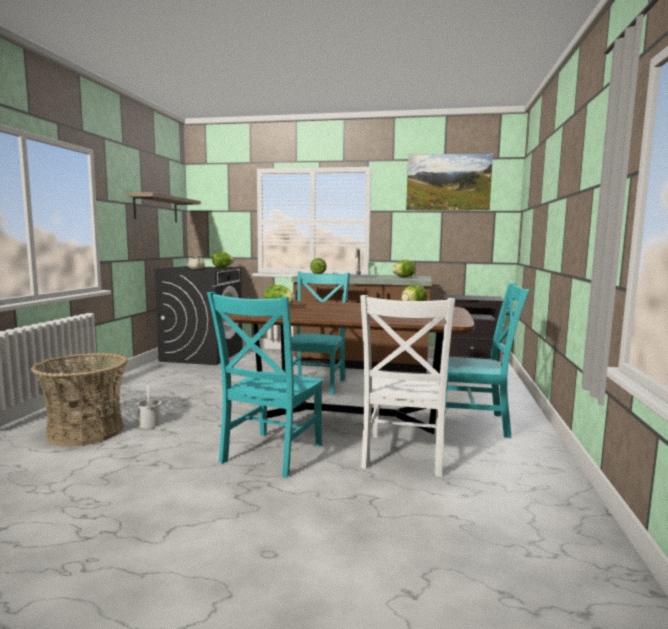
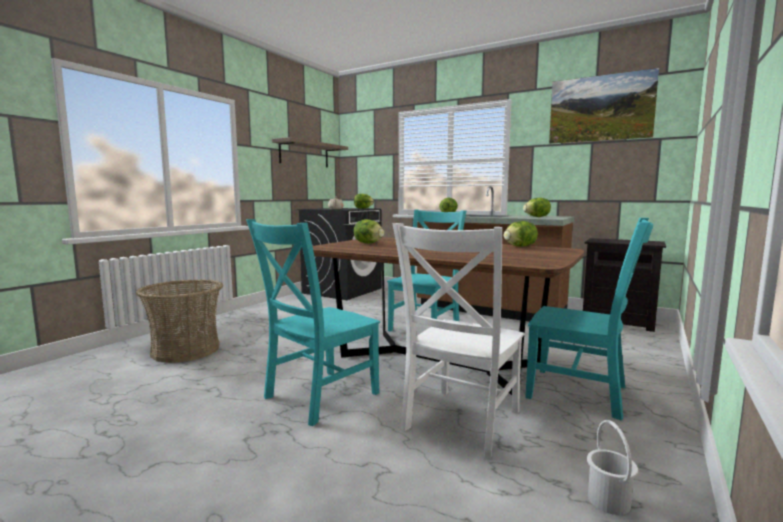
camera: 20 degrees right, 0 degrees up
(150, 424) = (241, 349): white bucket -> white bucket (609, 500)

